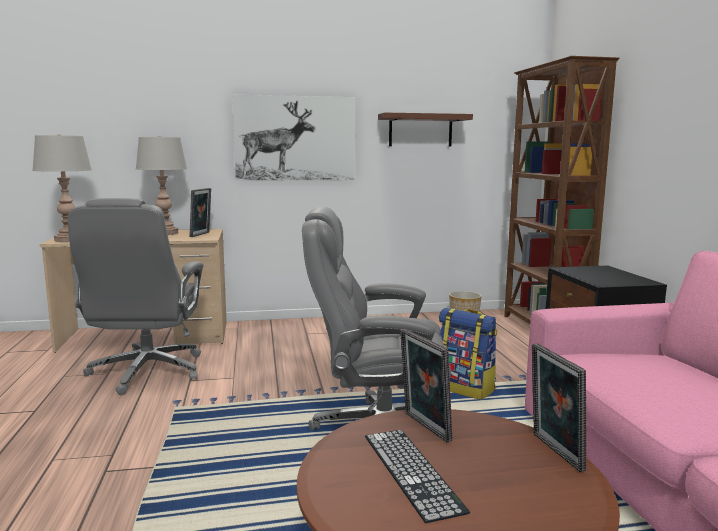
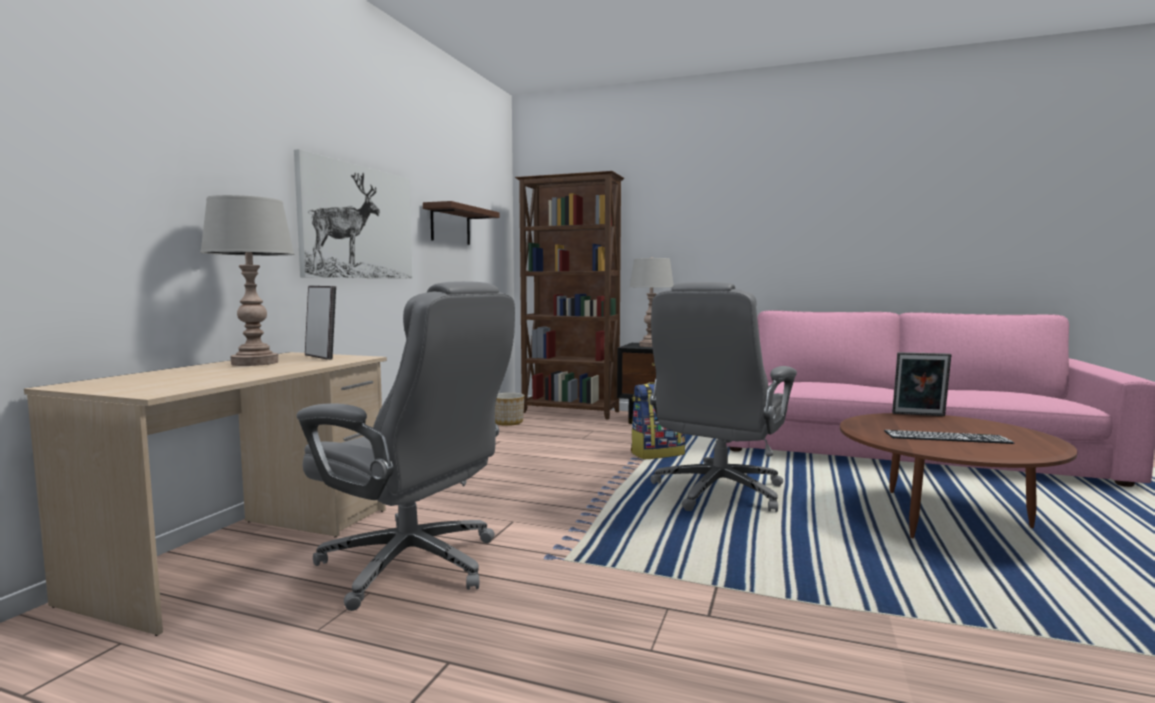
camera: 60 degrees left, 5 degrees down
(69, 240) = (160, 388): grey table lamp -> grey table lamp (650, 346)
(424, 427) = (878, 427): picture frame -> none

